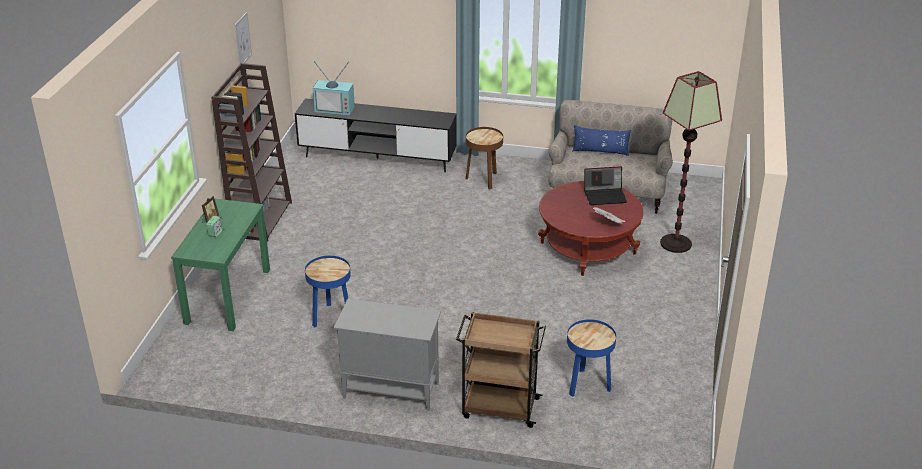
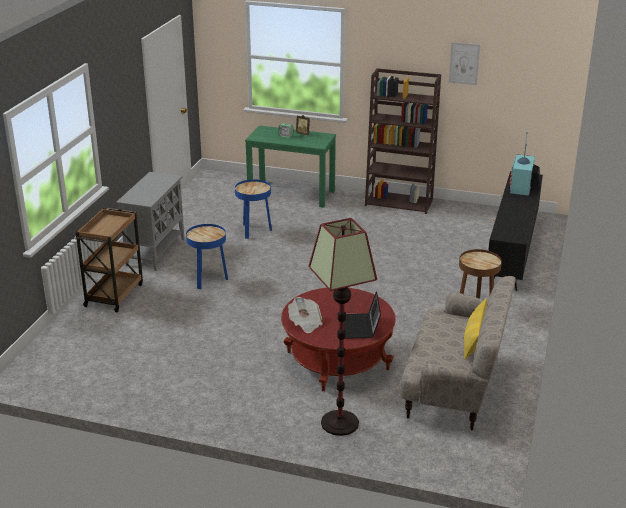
camera: 95 degrees right, 5 degrees down
(587, 385) = (122, 338): blue side table -> blue side table (208, 280)
(600, 151) = (473, 341): blue pillow -> yellow pillow

